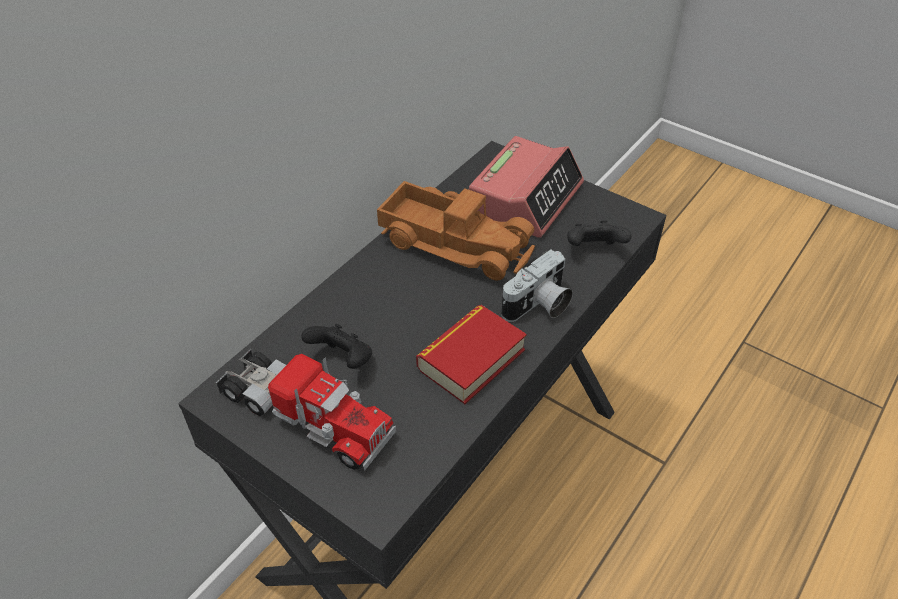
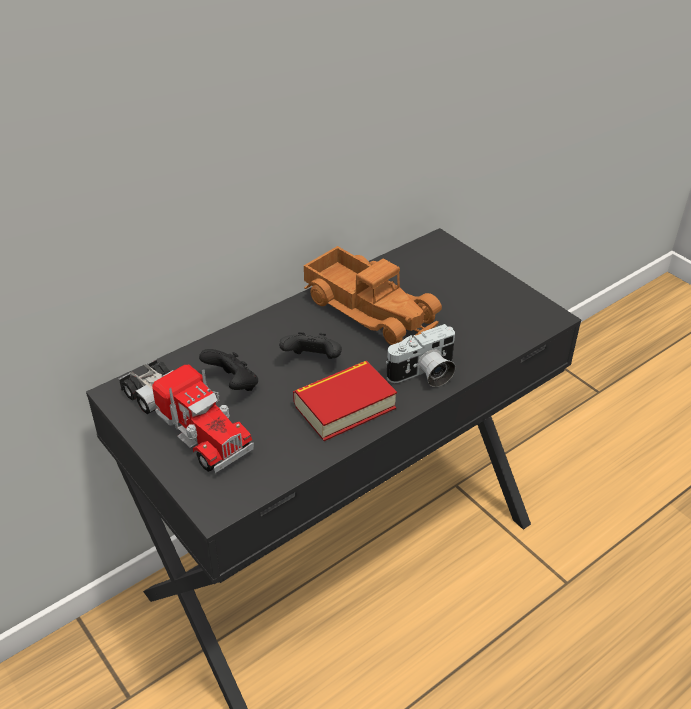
camera: 15 degrees right, 5 degrees down
(526, 197) = (451, 281): alarm clock -> none
(593, 250) = (496, 337): black game controller -> black game controller (313, 360)

